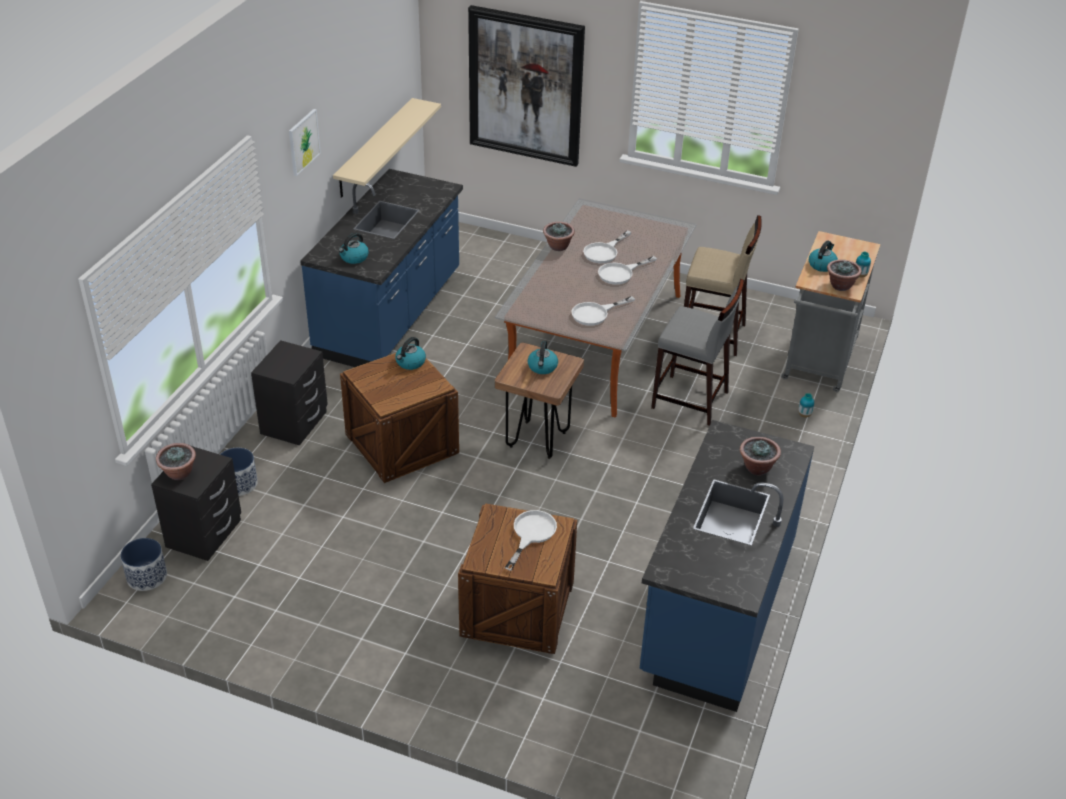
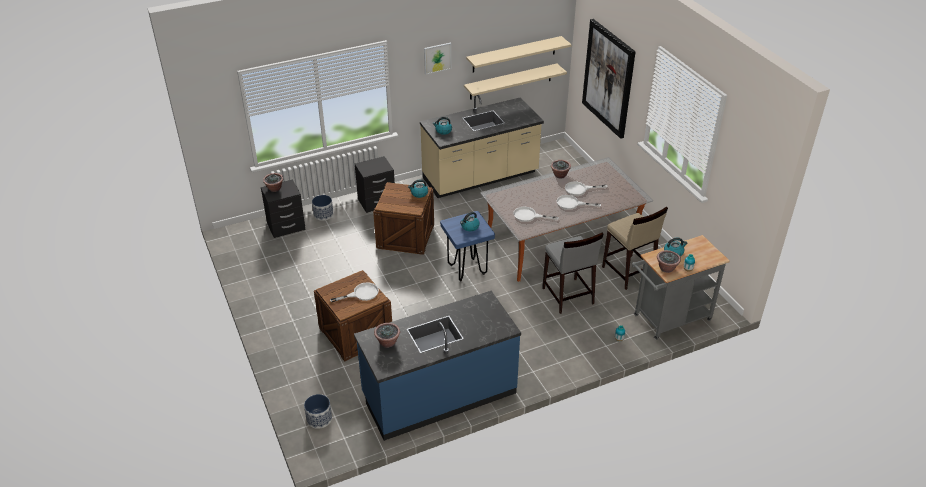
camera: 45 degrees right, 0 degrees up
(147, 576) = (247, 230): planter -> planter (319, 419)
(374, 101) = (514, 54): none -> beige shelf
(390, 314) = (480, 177): blue counter -> beige counter
(537, 440) = (467, 270): brown stool -> blue stool
(757, 468) = (476, 323): potted plant -> potted plant (387, 342)

